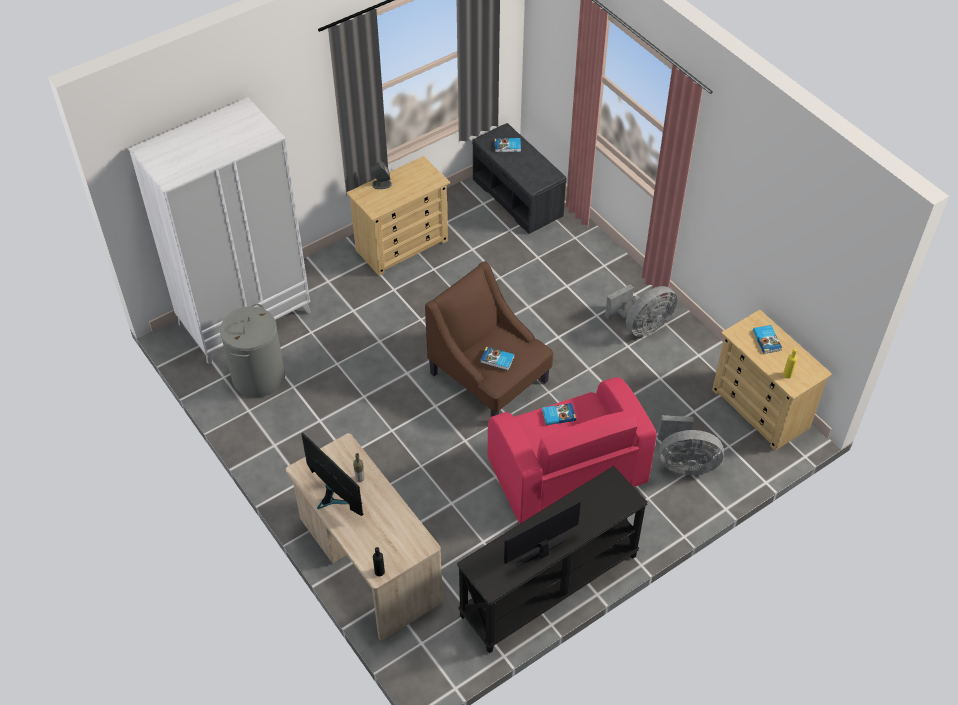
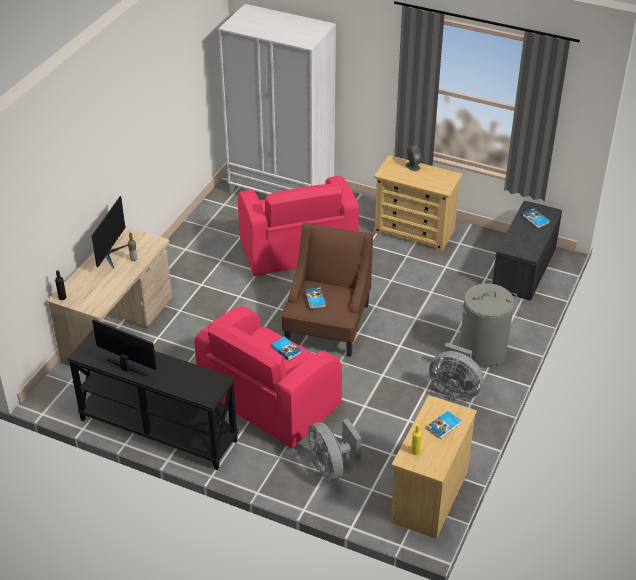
camera: 60 degrees right, 10 degrees down
(258, 377) = (236, 218): grey laundry basket -> grey laundry basket (482, 351)
(356, 349) = (297, 250): none -> pink armchair

